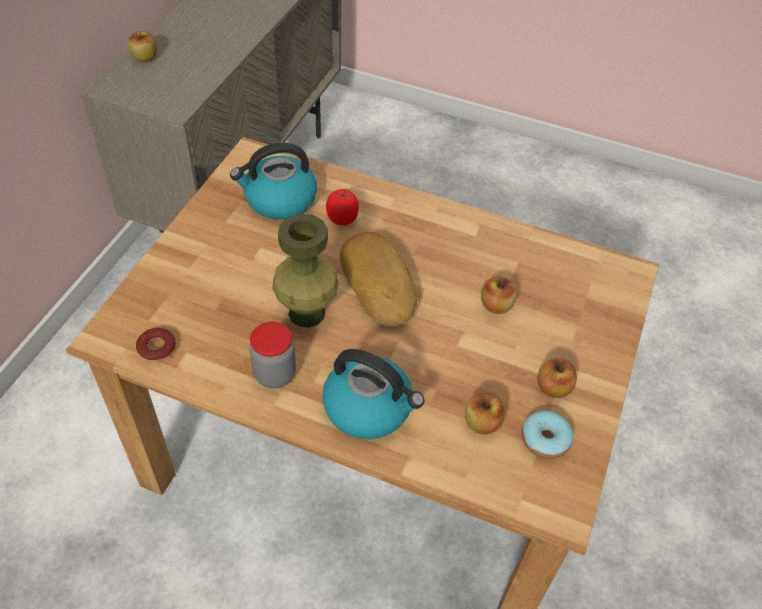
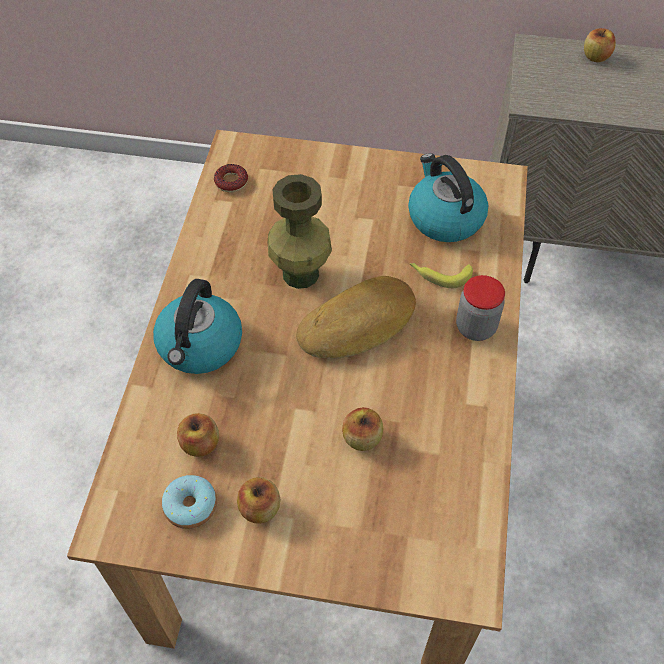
camera: 80 degrees right, 5 degrees up
(275, 374) = (222, 267): jar -> jar (475, 327)
(342, 219) = (439, 275): tomato -> banana

